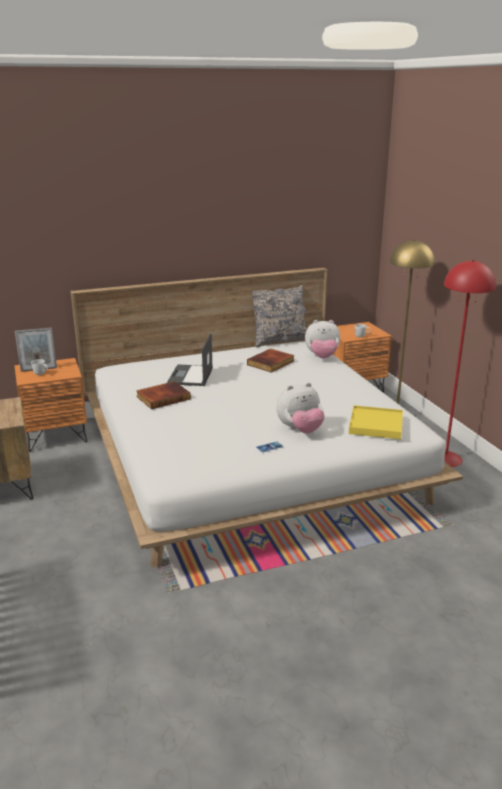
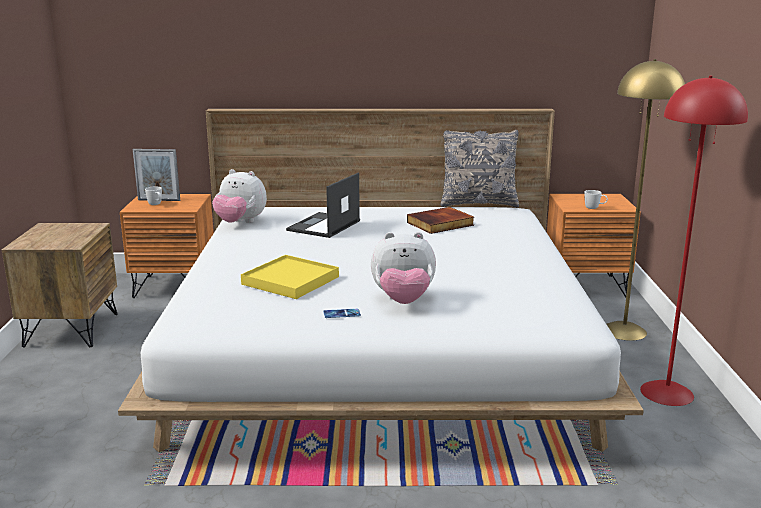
camera: 20 degrees right, 5 degrees down
(163, 397) = (267, 243): book -> none
(322, 357) = (518, 226): plush toy -> plush toy (240, 223)
(376, 425) = (518, 310): yellow tray -> yellow tray (291, 280)

